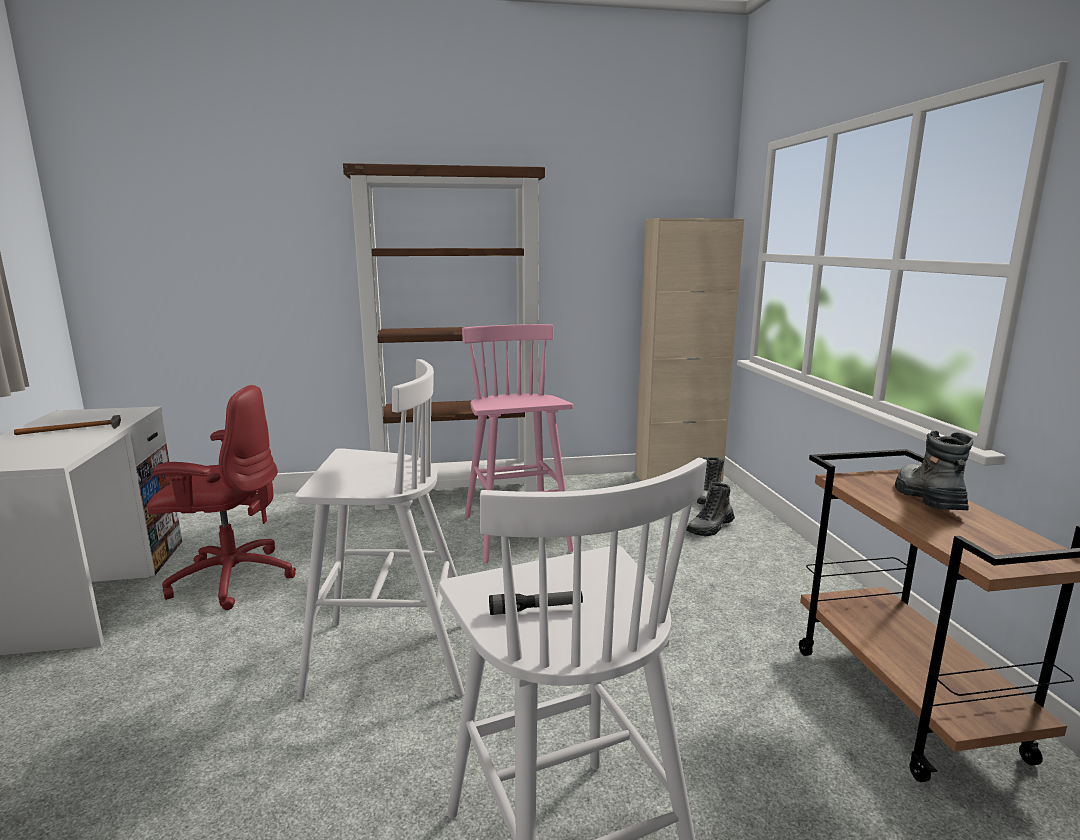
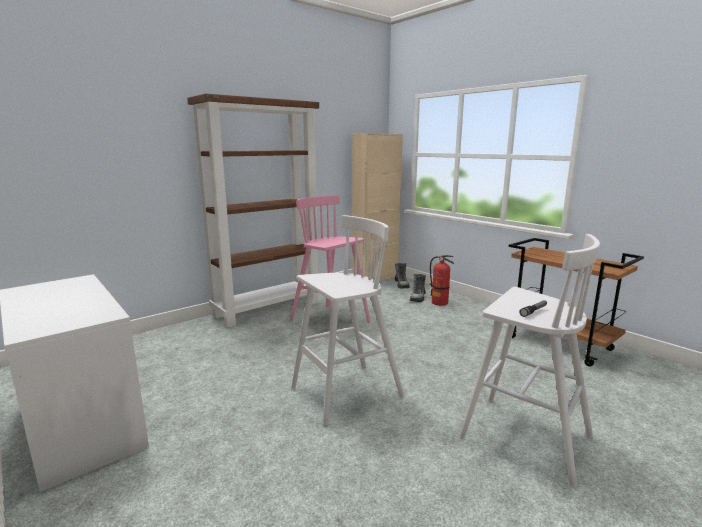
camera: 30 degrees left, 0 degrees up
(75, 429) = (62, 296): hammer -> none
(231, 578) = (185, 386): red office chair -> none
(740, 546) = (440, 303): none -> fire extinguisher
(927, 499) = (560, 255): boot -> none

